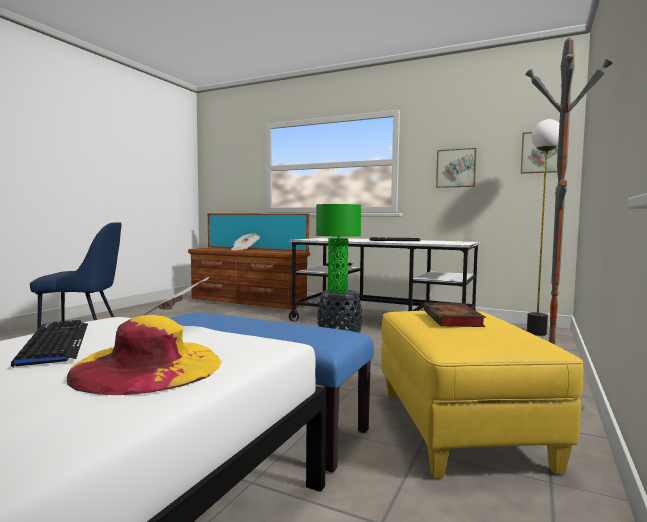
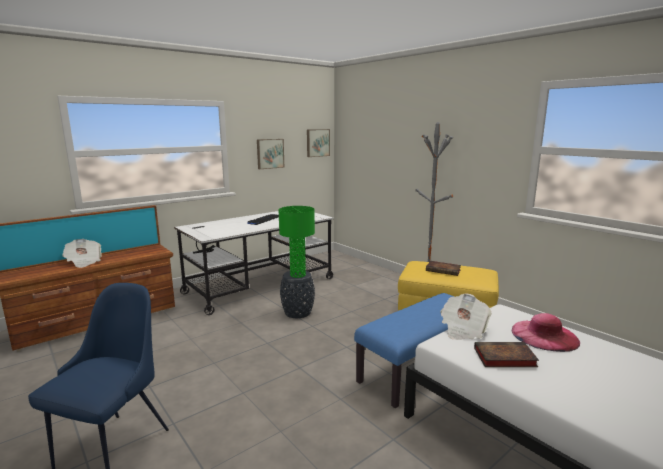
camera: 65 degrees left, 10 degrees up
(55, 343) = (503, 358): keyboard -> book
(148, 366) = (544, 335): yellow hat -> pink hat
(537, 333) = (333, 258): floor lamp -> none

